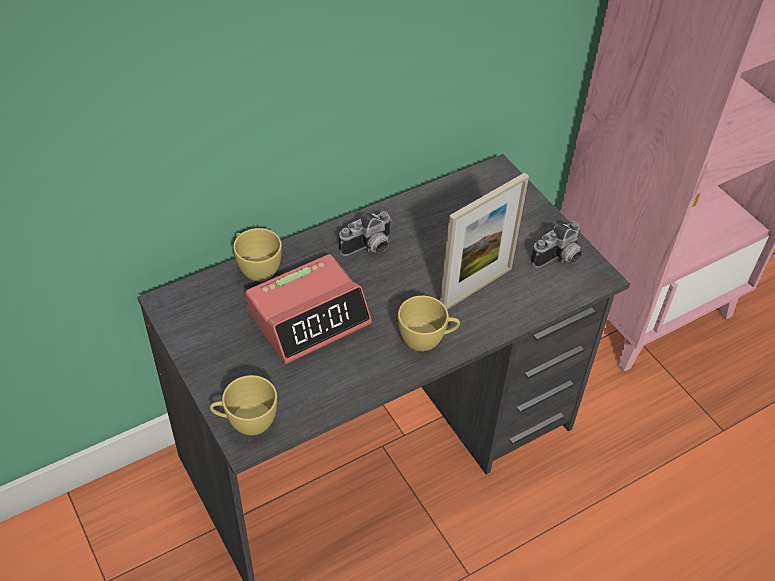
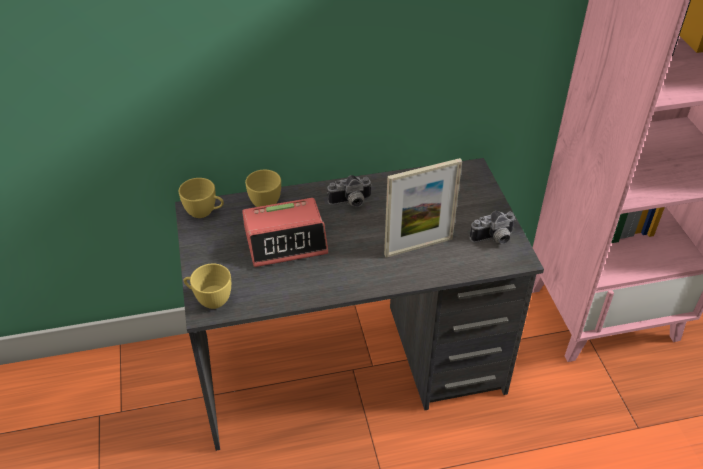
camera: 20 degrees right, 5 degrees down
(427, 340) = (364, 274): yellow cup -> yellow cup (205, 212)

